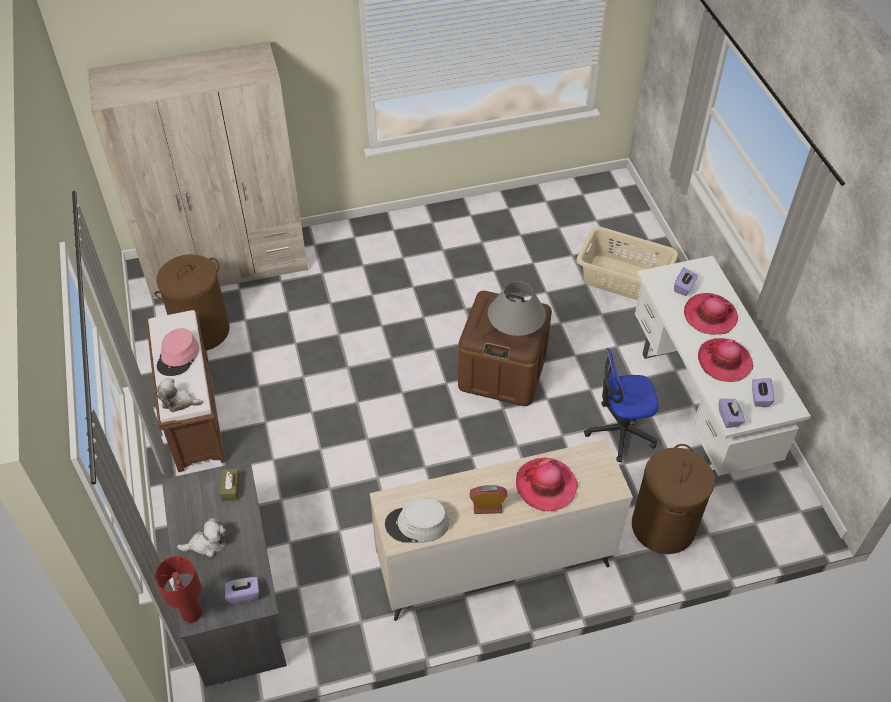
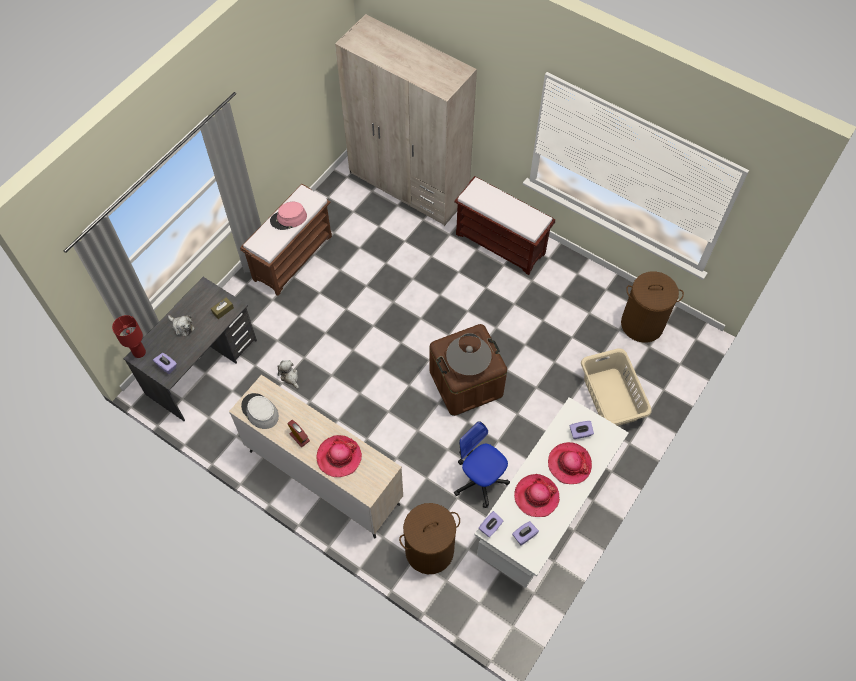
camera: 50 degrees right, 10 degrees up
(179, 402) = (260, 243): plush toy -> plush toy (290, 377)
(202, 331) = (351, 213): brown laundry basket -> brown laundry basket (642, 324)
(378, 244) = (501, 244): none -> brown bench

